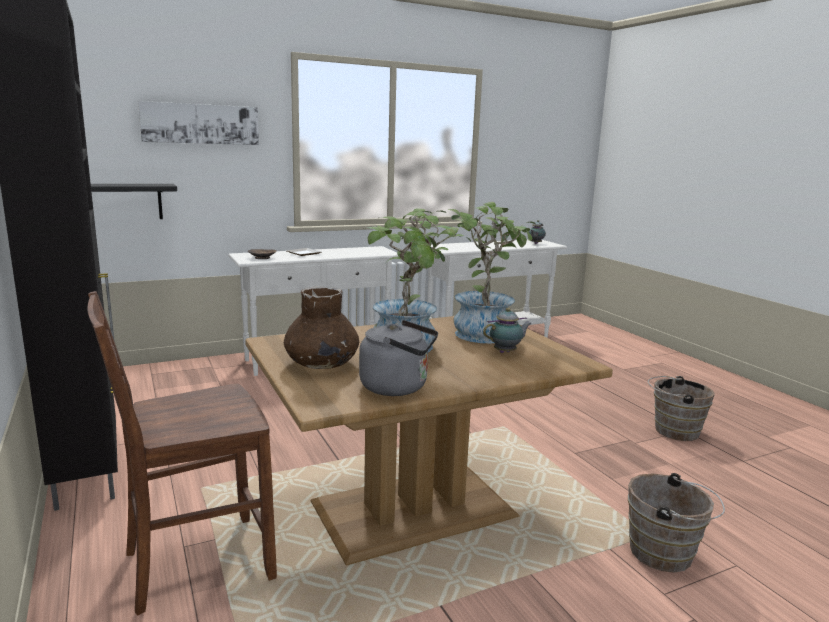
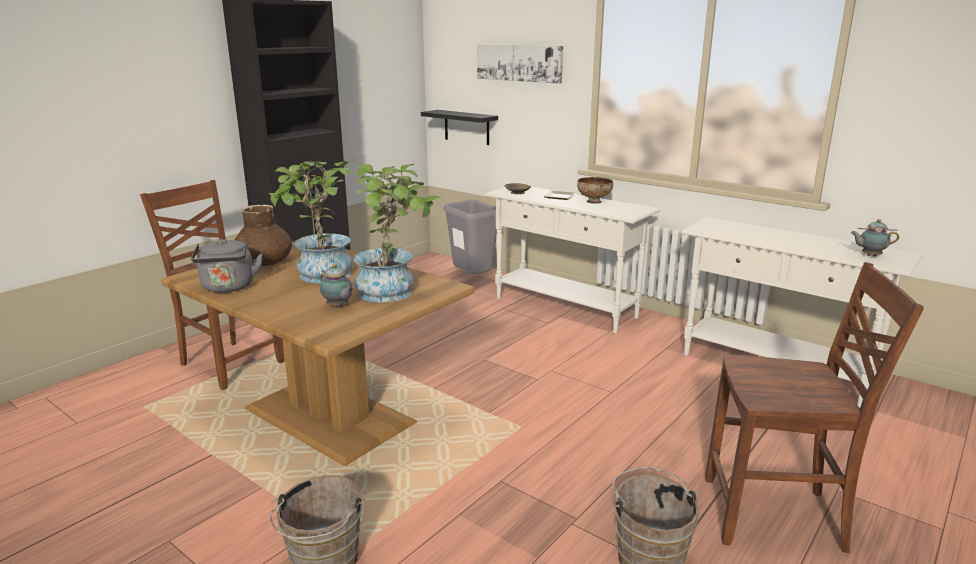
camera: 65 degrees right, 5 degrees up
(194, 374) = (473, 280): none -> grey trash can
(337, 251) = (593, 202): none -> bowl
(643, 389) = (776, 516): none -> brown chair

